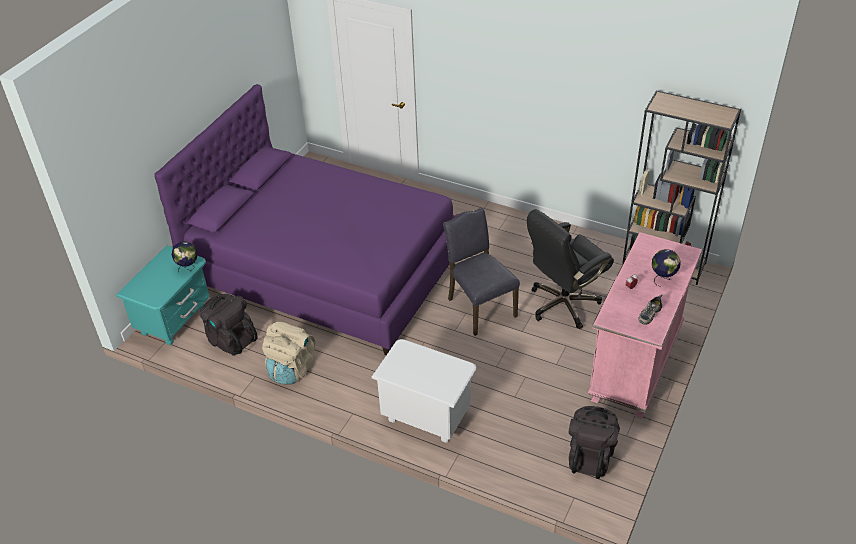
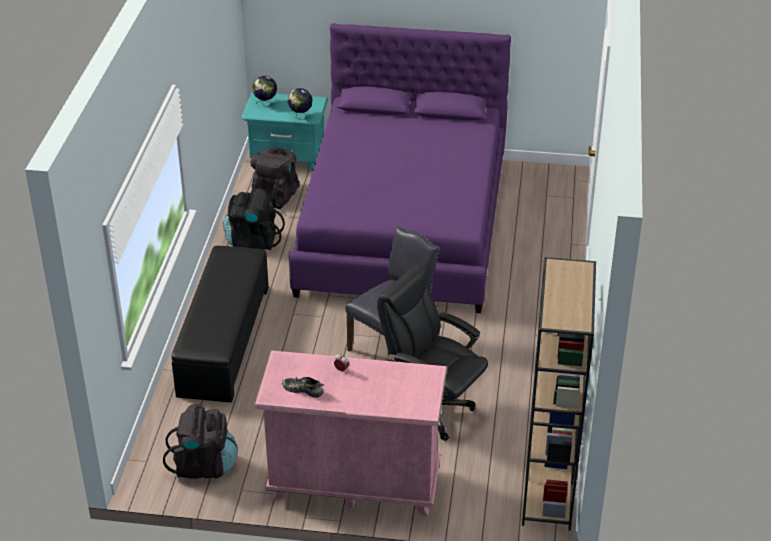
camera: 70 degrees right, 5 degrees down
(291, 369) = (252, 241): beige backpack -> black backpack
(427, 414) = (224, 339): white nightstand -> black bench
(663, 279) = (367, 393): globe -> globe (265, 104)

